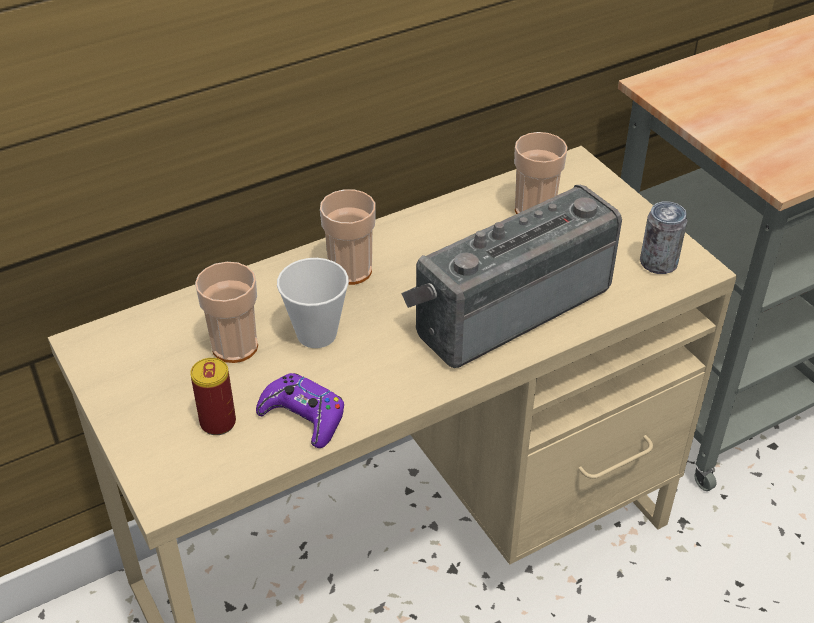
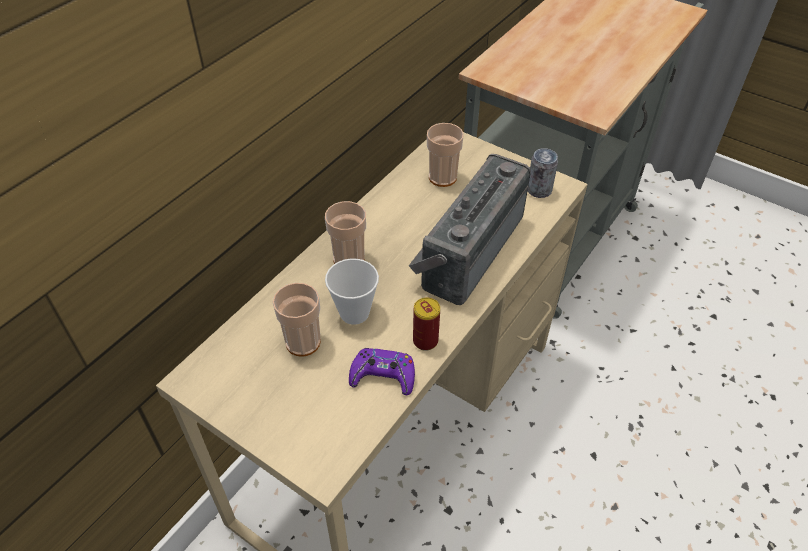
camera: 25 degrees left, 5 degrees up
(218, 422) = (326, 403): can -> can (425, 341)

